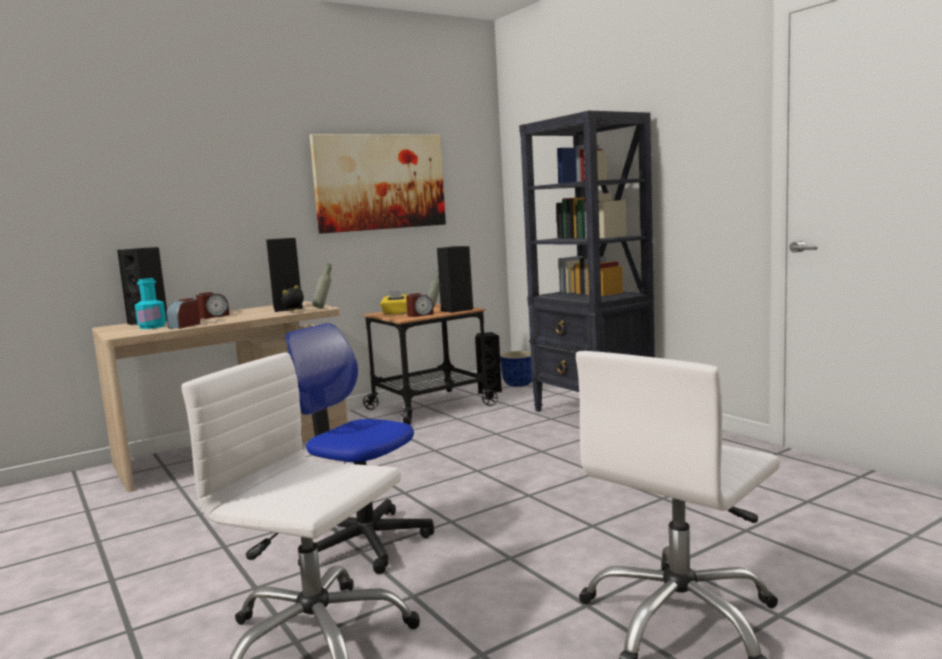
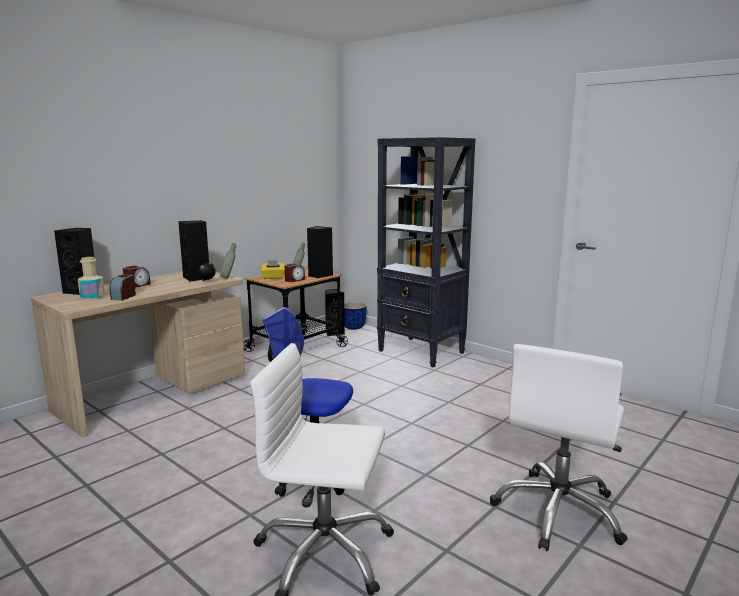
camera: 15 degrees left, 5 degrees up
(152, 327) = (92, 297): turquoise bottle -> beige bottle
(380, 182) = (257, 172): picture -> none

